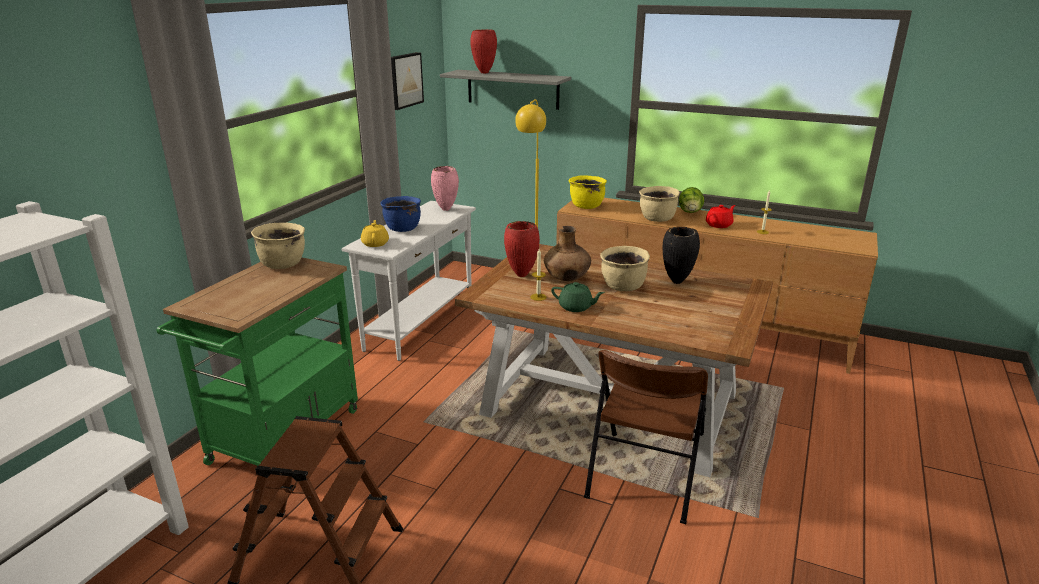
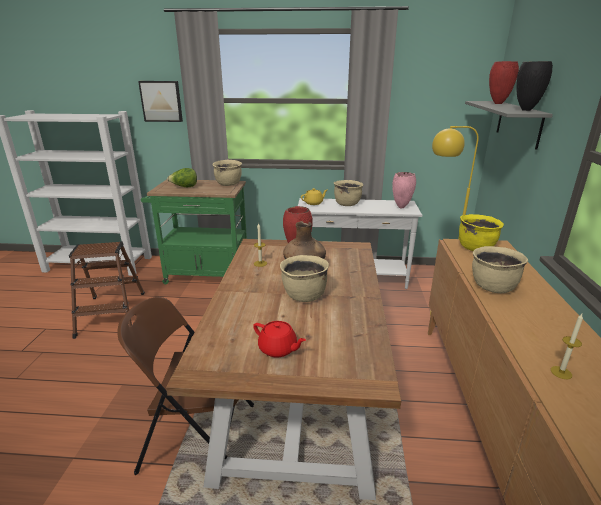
camera: 70 degrees right, 0 degrees up
(402, 229) = (347, 204): blue cooking pot -> beige cooking pot
(404, 80) = (426, 101): picture -> picture (161, 101)
(576, 307) = (248, 280): green teapot -> none
(677, 282) = (338, 324): black vase -> black vase (525, 110)
(690, 213) = (548, 306): lettuce -> lettuce (184, 187)
(719, 225) = (535, 331): red teapot -> red teapot (278, 349)

